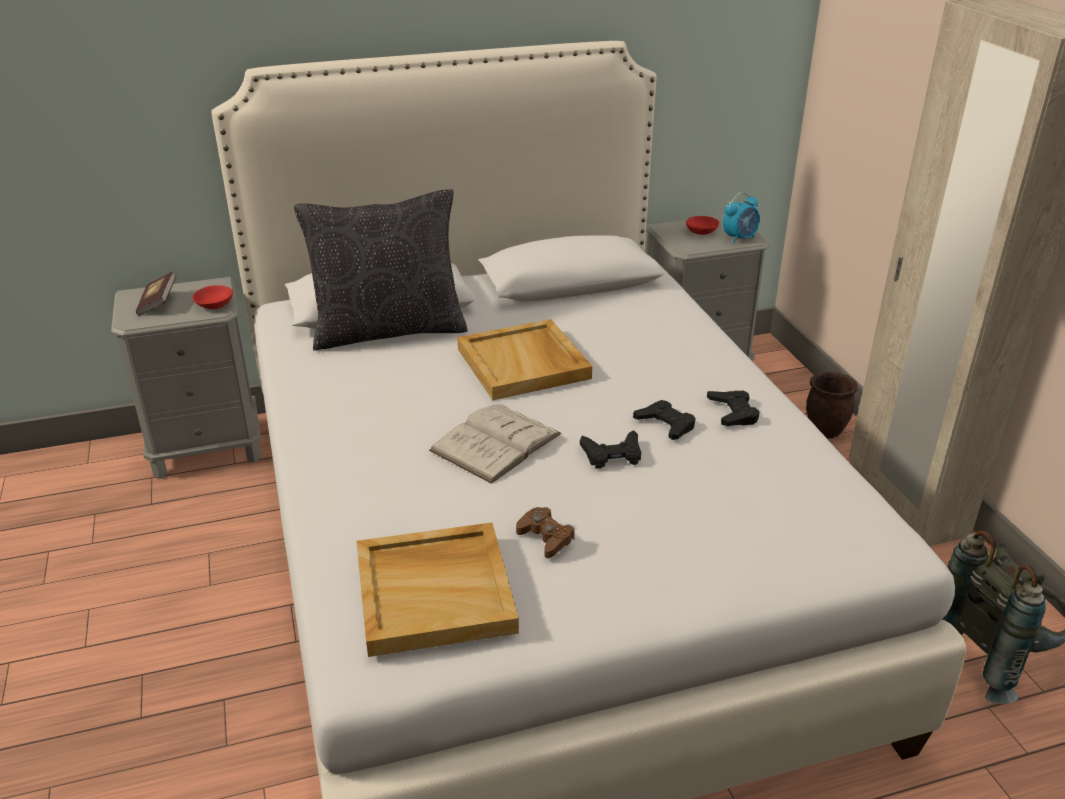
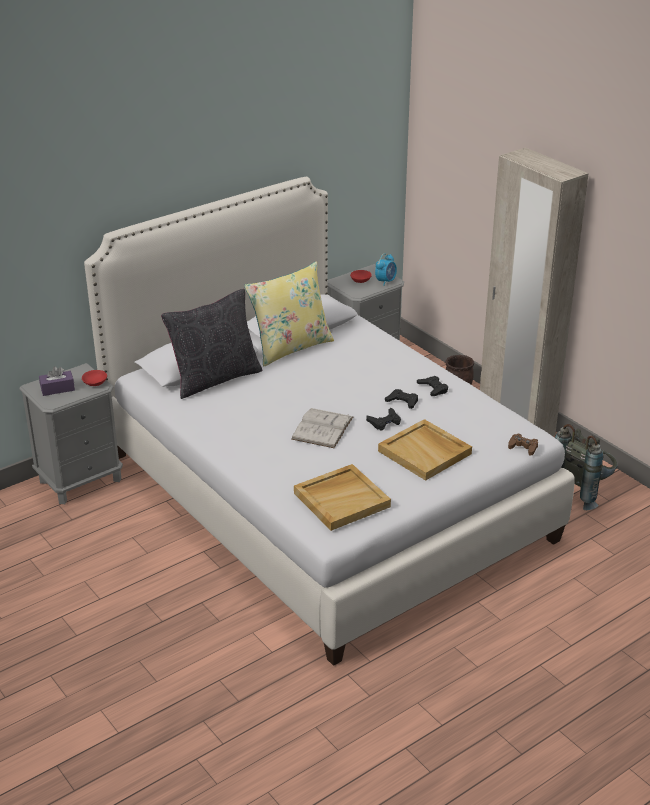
camera: 20 degrees left, 0 degrees up
(158, 304) = (57, 389): book -> purple tissue box
(524, 364) = (308, 383): beige tray -> beige tray (425, 452)
(536, 305) = (290, 347): none -> yellow pillow
(545, 537) = (377, 466): brown game controller -> brown game controller (523, 447)

